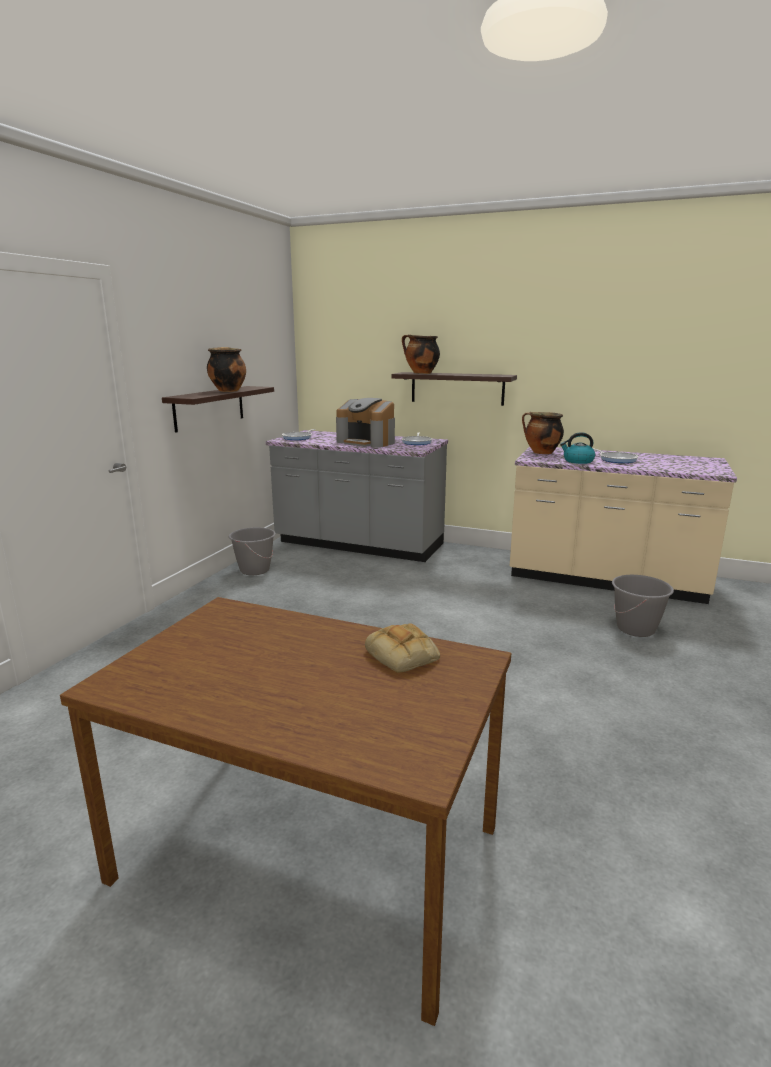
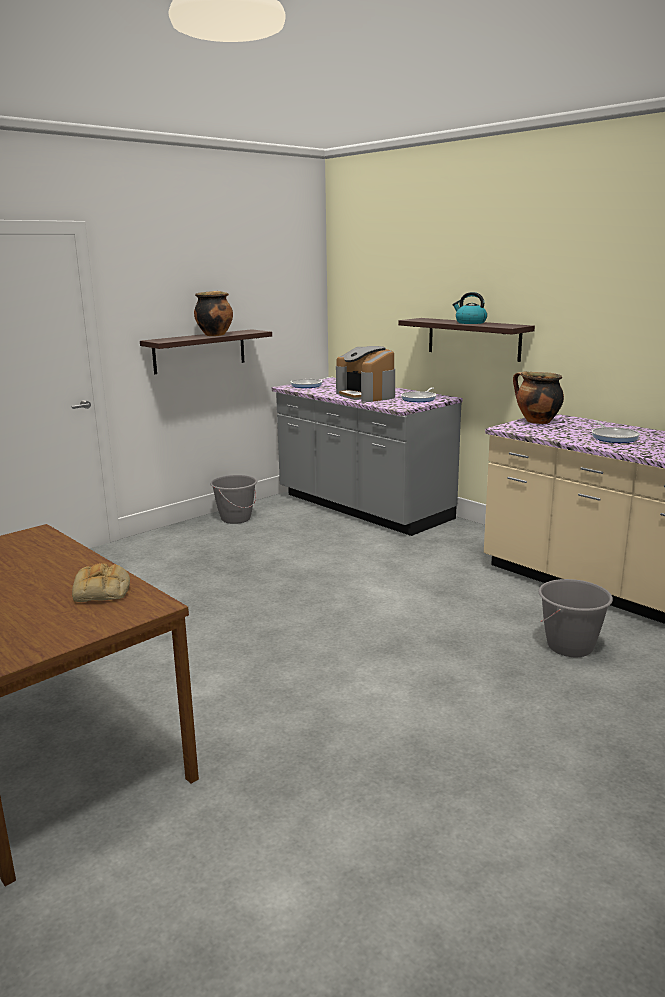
camera: 25 degrees right, 0 degrees up
(421, 373) = (431, 320): cooking pot -> none
(577, 461) = (558, 435): kettle -> kettle (470, 322)

